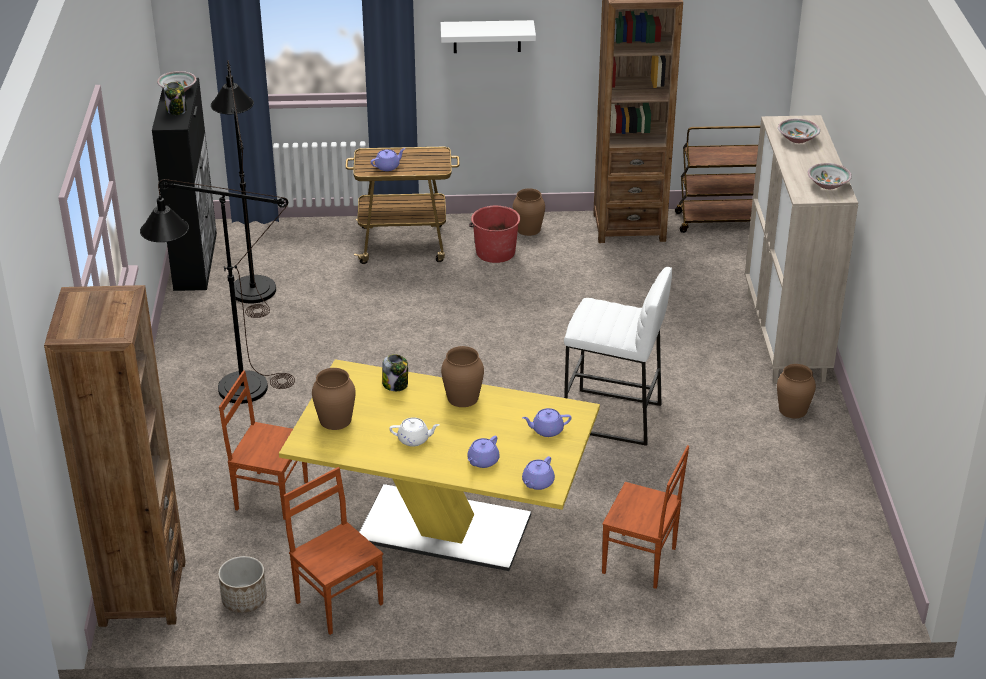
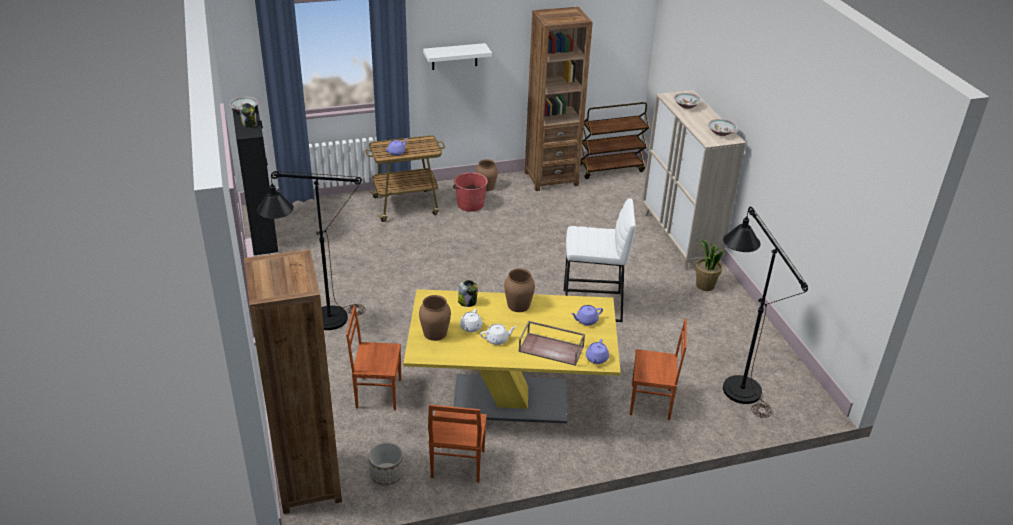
camera: 15 degrees left, 0 degrees up
(252, 283) = (309, 243): black floor lamp -> black floor lamp (735, 383)
(339, 601) = (457, 465): brown chair -> brown chair turned 120 degrees counterclockwise
(385, 419) = (470, 328): none -> white teapot
(482, 461) = (552, 348): purple teapot -> brown tray
(793, 410) = (704, 286): brown vase -> potted plant

